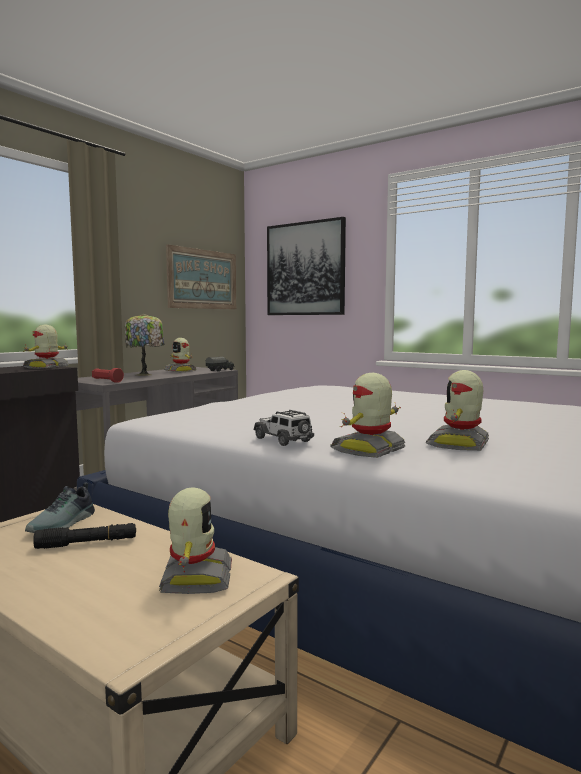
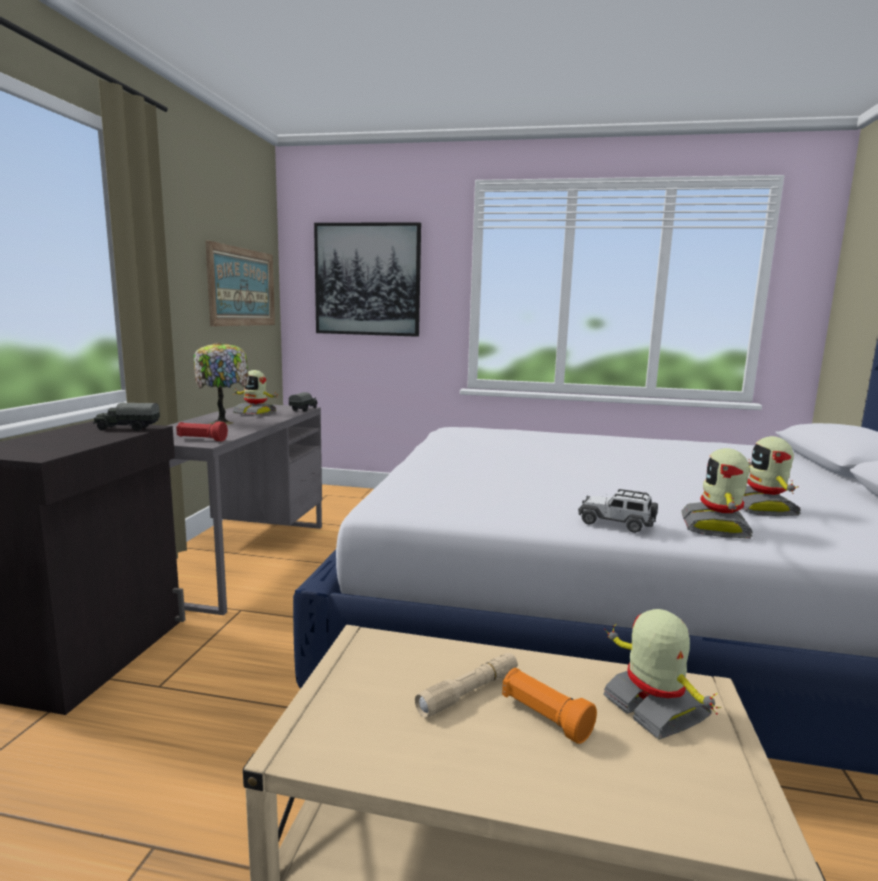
camera: 25 degrees left, 5 degrees up
(47, 367) = (127, 428): toy robot -> toy truck
(64, 524) = (393, 669): shoe -> none
(87, 543) = (469, 692): black flashlight -> beige flashlight
(109, 565) = (544, 717): none -> orange flashlight

